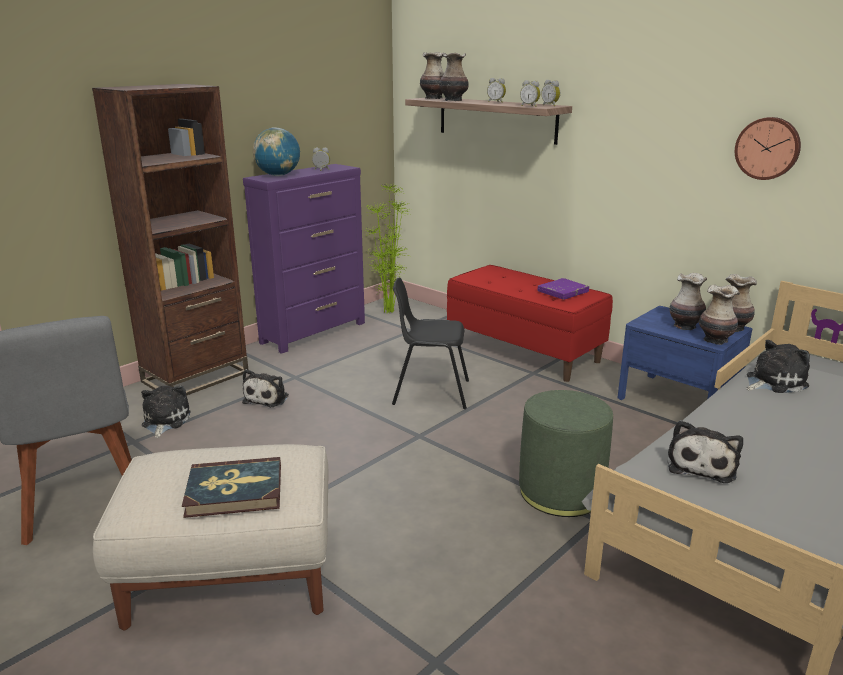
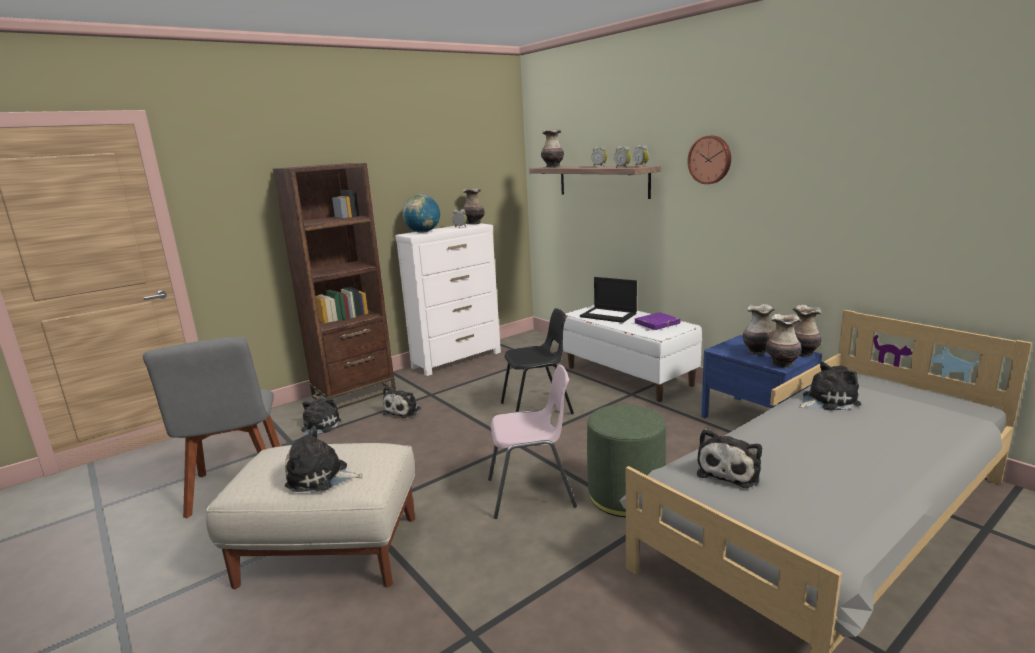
camera: 10 degrees right, 5 degrees down
(234, 491) = (321, 477): book -> plush toy
(314, 332) = (458, 360): purple dresser -> white dresser
(390, 312) = (524, 344): potted plant -> none
(430, 392) = (537, 409): black chair -> black chair turned 150 degrees clockwise
(453, 100) = (565, 167): vase -> vase (473, 223)
(454, 494) = (532, 494): none -> pink chair
(503, 280) = (609, 315): none -> laptop
(524, 351) = (628, 376): red bench -> white bench
(768, 148) = (824, 191): wall clock -> wall clock (710, 159)

